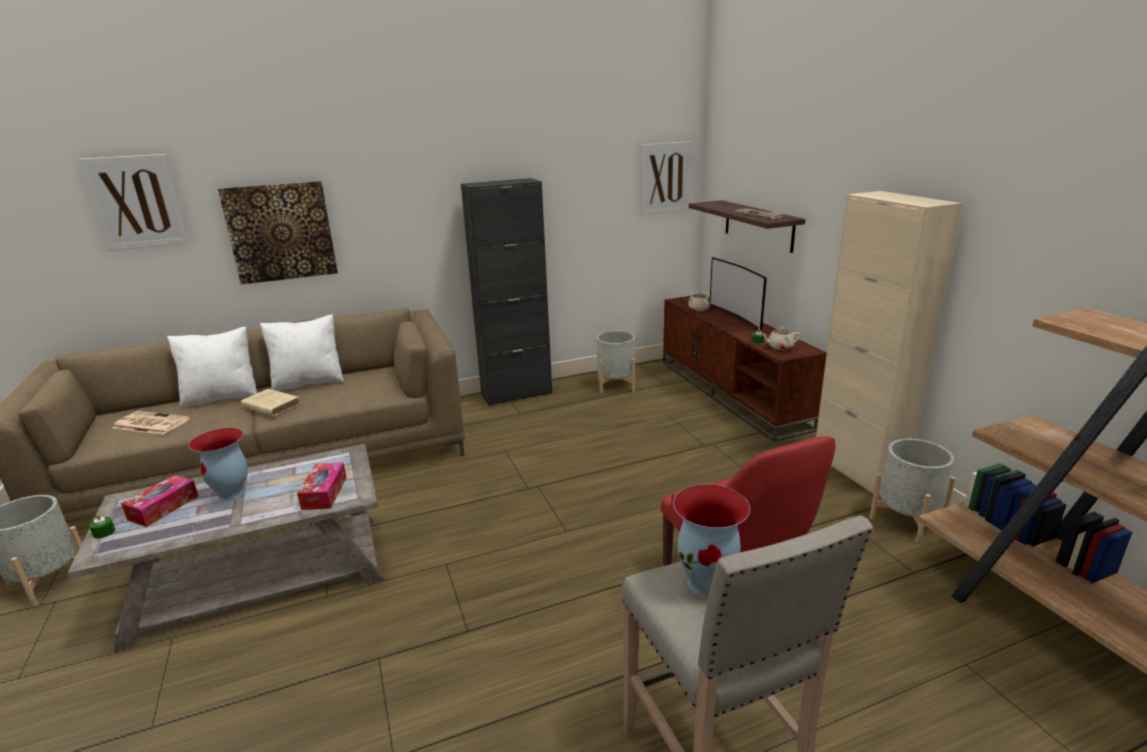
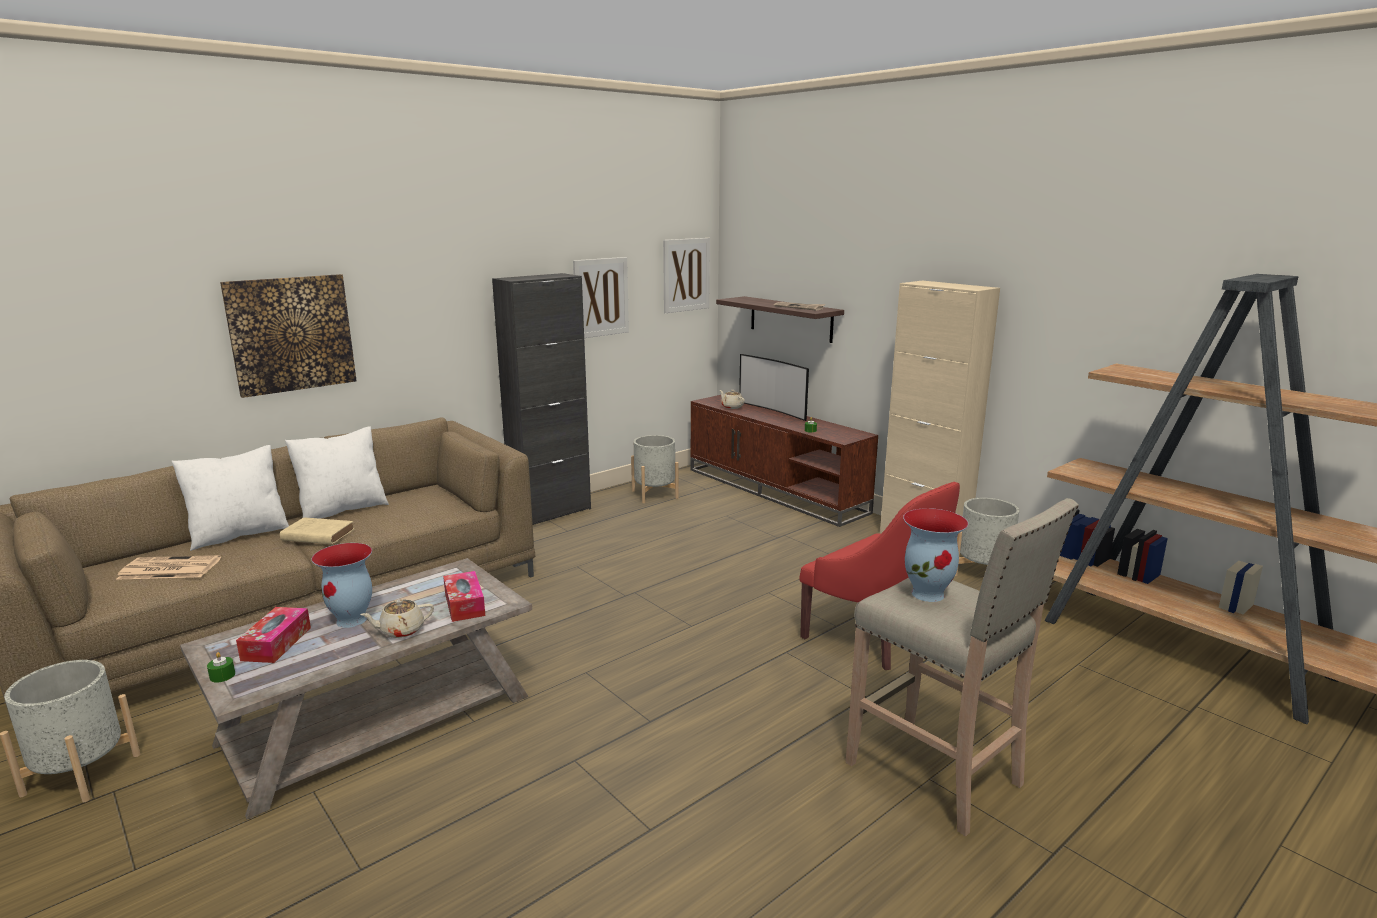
camera: 20 degrees left, 5 degrees down
(137, 202) = (117, 298): picture -> picture (601, 297)
(779, 347) = (833, 433): beige teapot -> beige teapot (401, 630)

